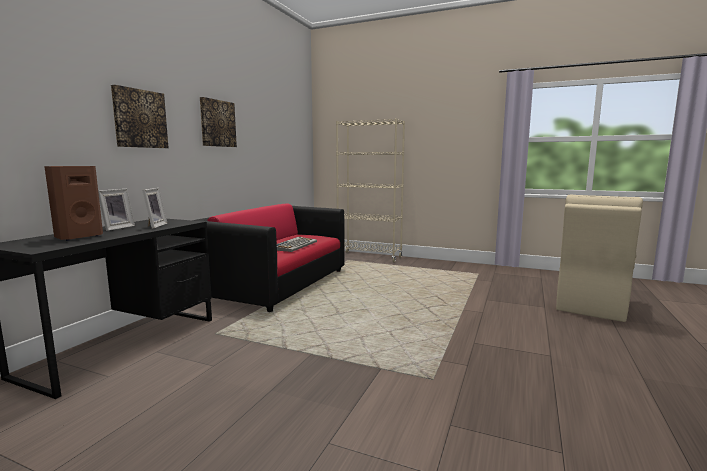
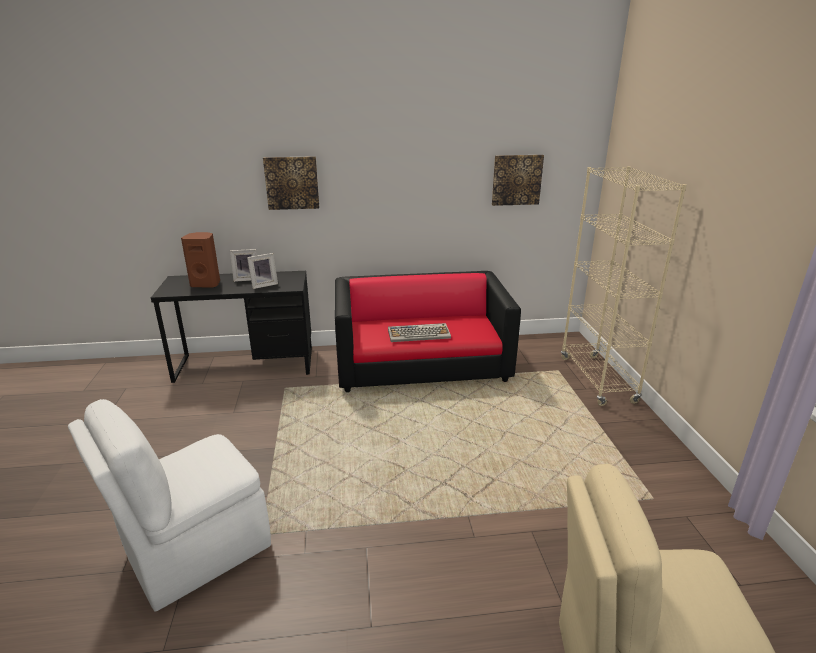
camera: 60 degrees right, 15 degrees up
(217, 123) = (392, 176): picture -> picture (516, 179)
(432, 418) = (194, 551): none -> white chair

